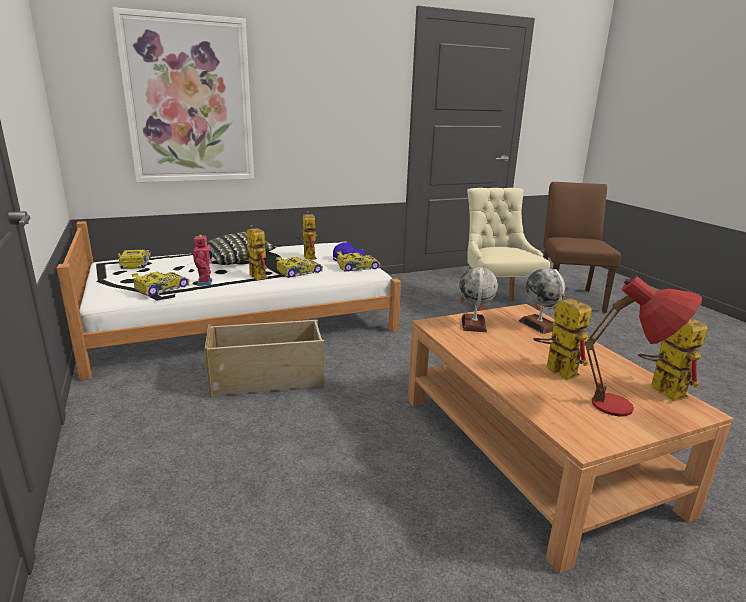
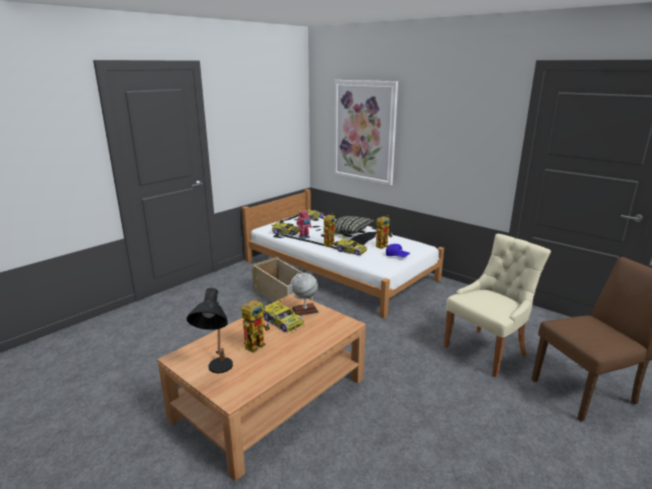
camera: 65 degrees right, 0 degrees up
(357, 267) = (384, 262): toy car -> toy car (282, 321)
(539, 325) = (326, 332): globe -> none
(628, 410) = (217, 371): red table lamp -> black table lamp
(660, 389) = (254, 384): toy robot -> none

